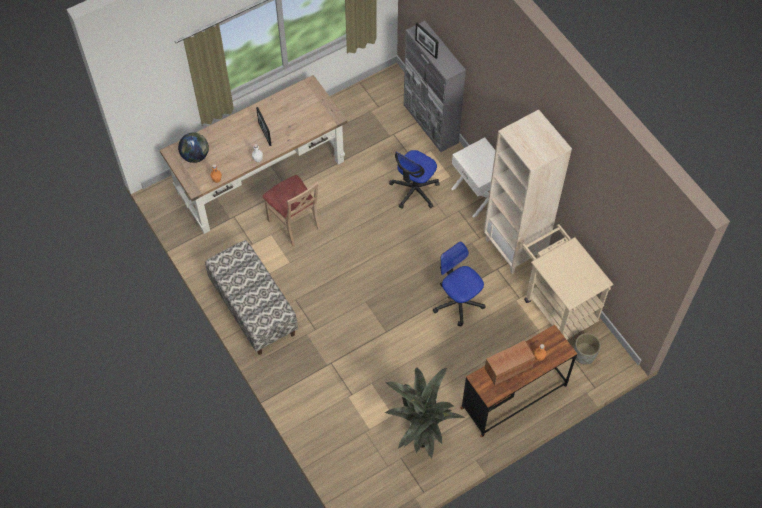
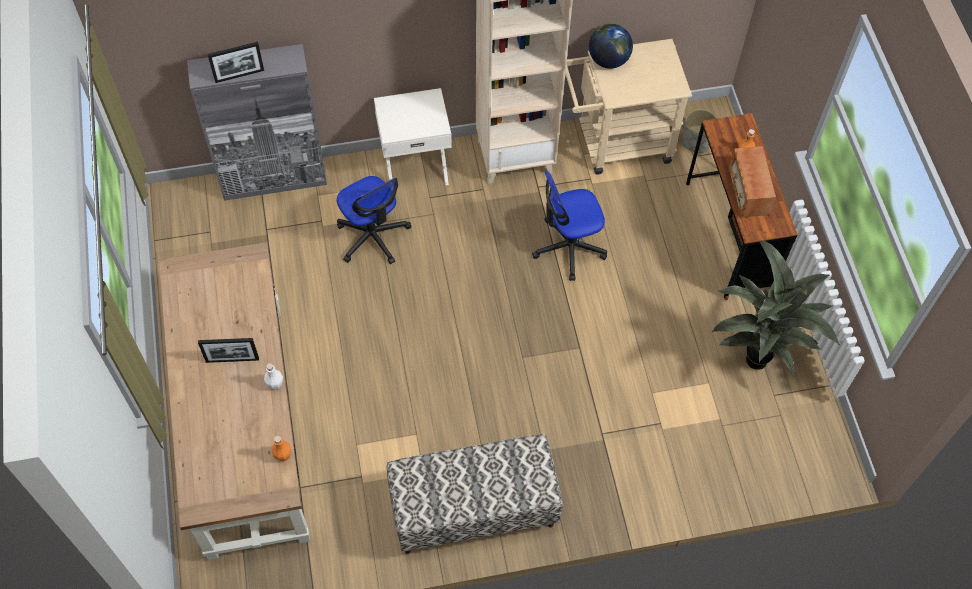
camera: 70 degrees left, 0 degrees up
(195, 156) = (220, 474): globe -> globe (608, 60)
(294, 223) = (353, 406): beige chair -> none

